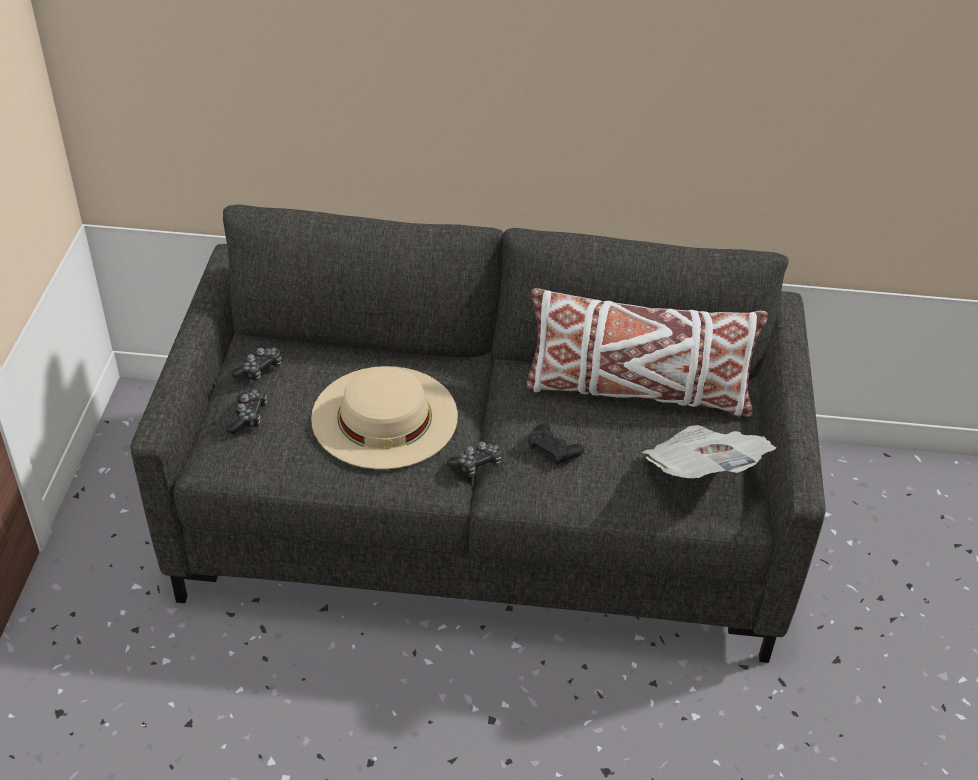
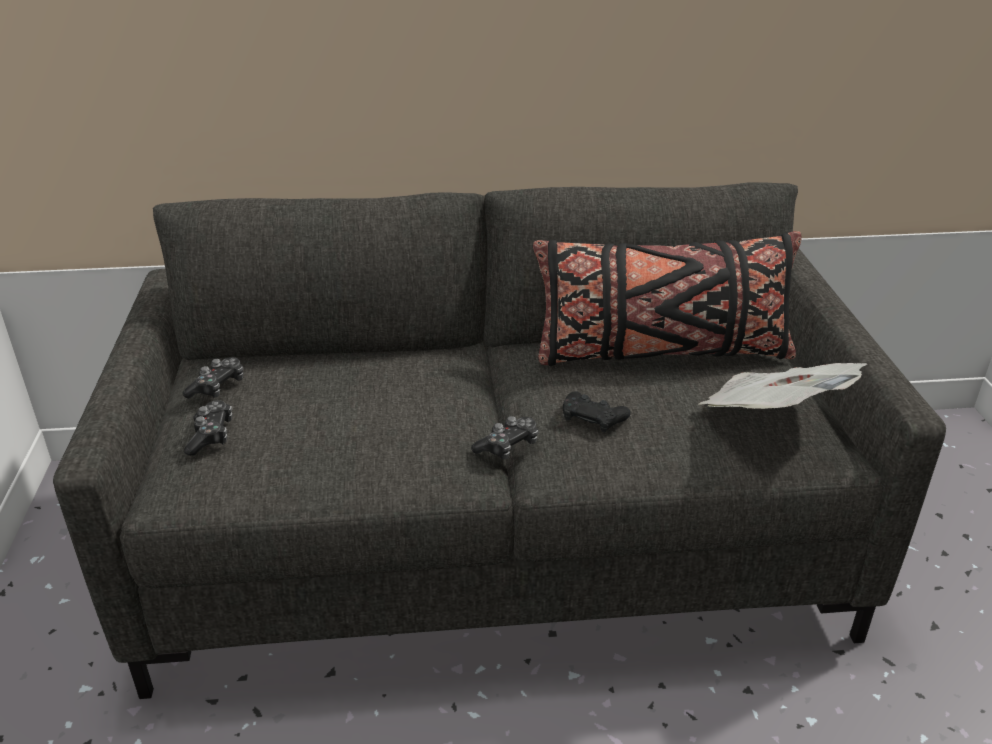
camera: 10 degrees left, 10 degrees down
(384, 416) = (381, 413): beige hat -> none
(637, 391) = (661, 352): white pillow -> black pillow

